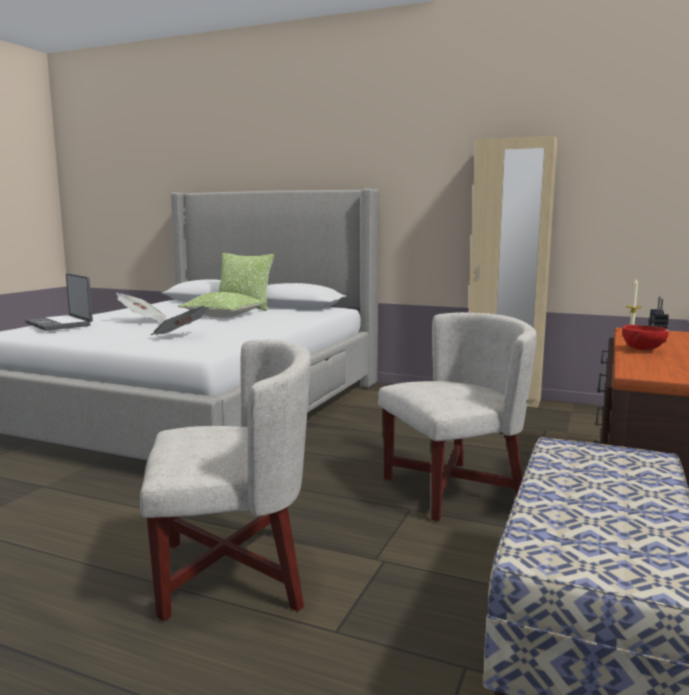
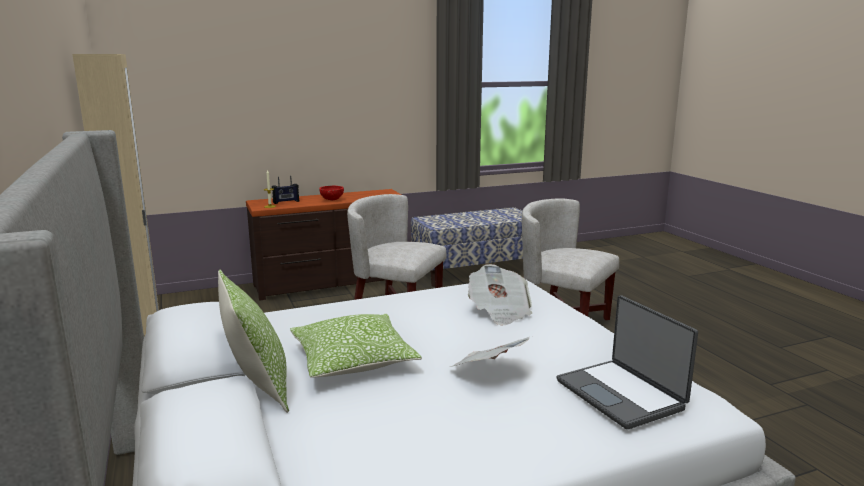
camera: 135 degrees left, 5 degrees up
(60, 324) = (621, 394): laptop -> laptop turned 150 degrees clockwise

